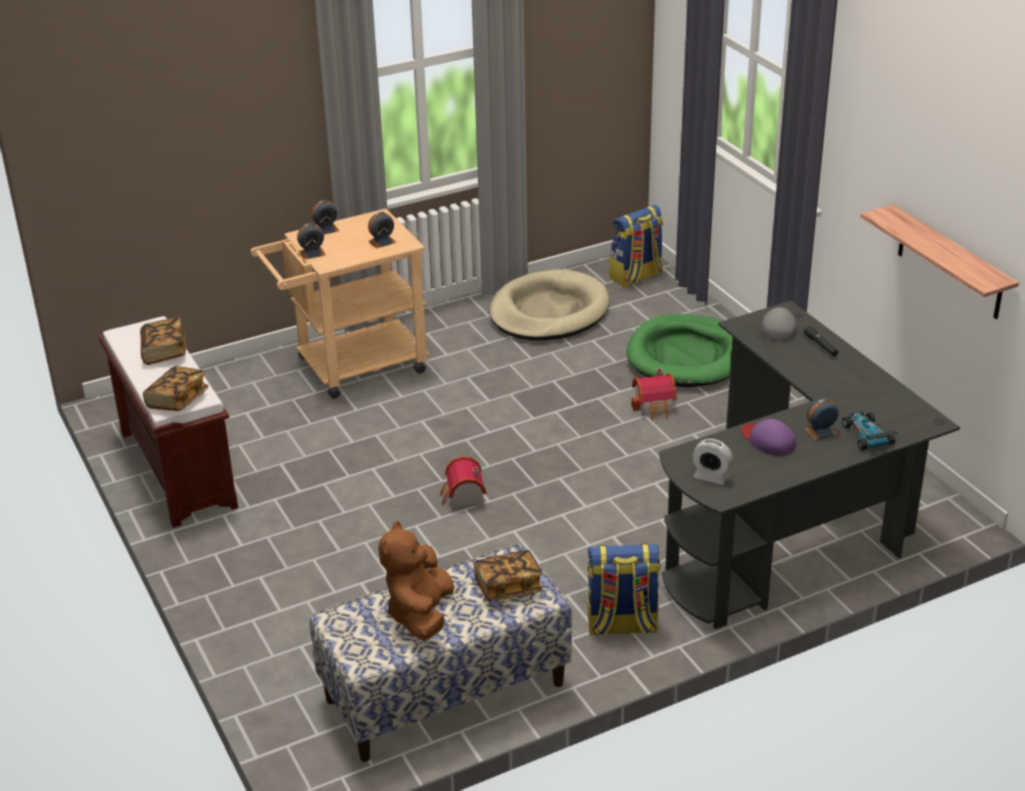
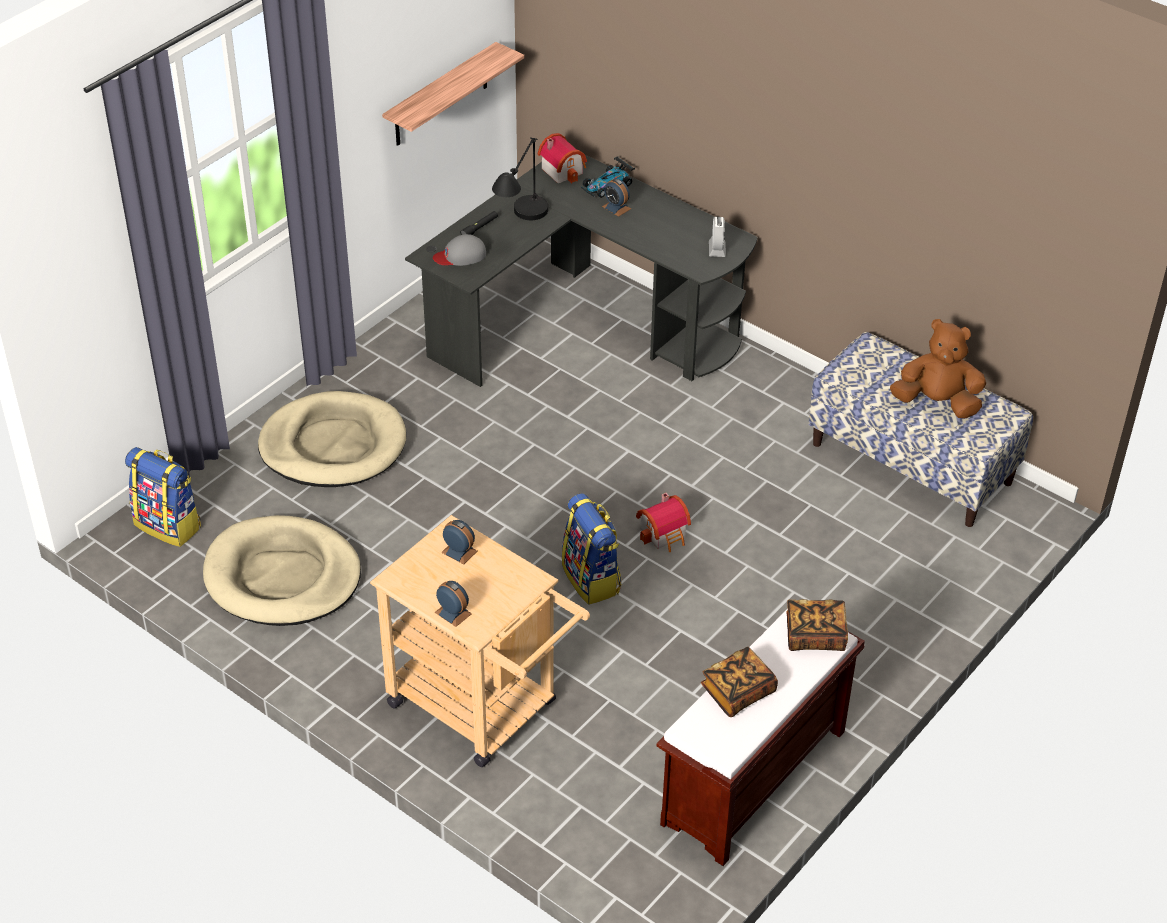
camera: 115 degrees left, 10 degrees up
(312, 253) = (518, 600): alarm clock -> none
(420, 614) = (937, 403): brown plush toy -> brown plush toy turned 150 degrees counterclockwise
(508, 587) = (871, 367): book -> none
(621, 625) = (768, 390): backpack -> backpack (592, 579)
(655, 407) = (441, 445): toy house -> toy house (563, 169)
(686, 356) = (333, 445): green dog bed -> beige dog bed
(768, 440) = (647, 231): purple cap -> none
(809, 368) = (521, 228): none -> black table lamp

